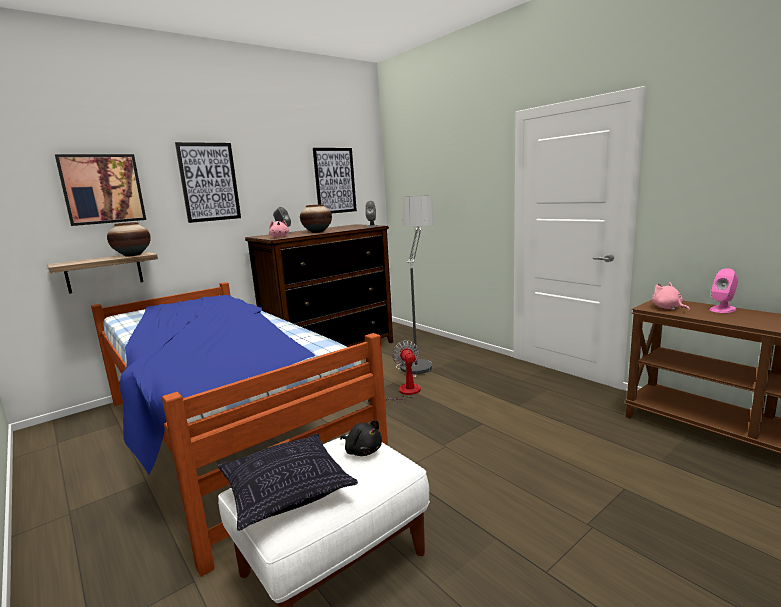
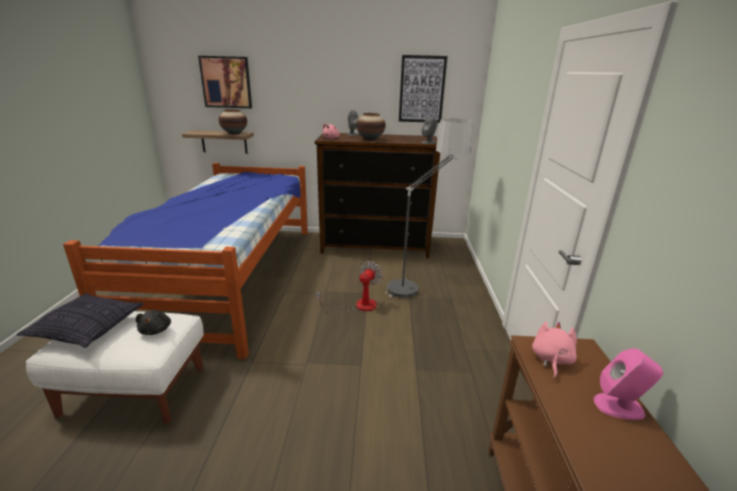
camera: 40 degrees right, 10 degrees up
(209, 182) = (301, 82): picture -> none

